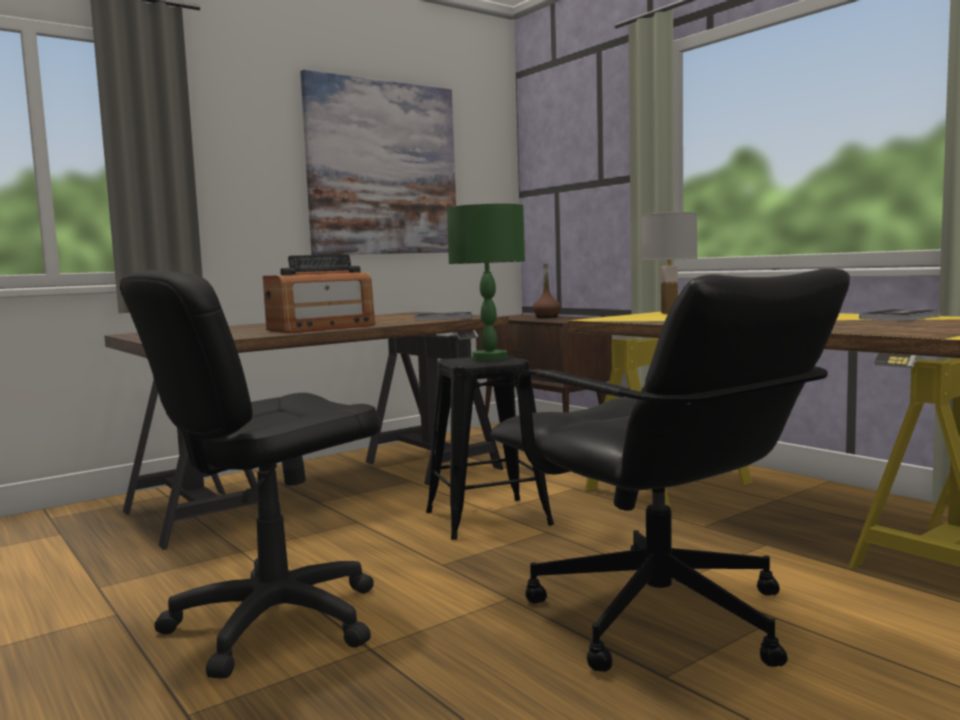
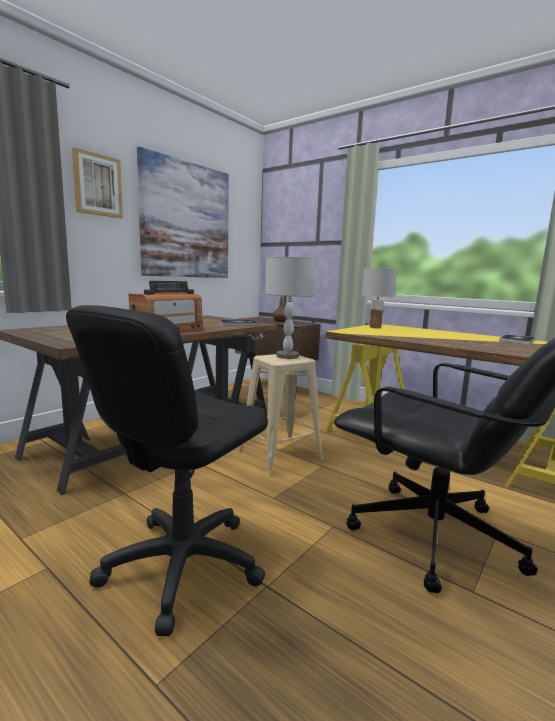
camera: 15 degrees left, 5 degrees up
(243, 131) = (97, 185): none -> picture
(488, 518) = (280, 456): black stool -> beige stool
(490, 358) = (287, 356): green table lamp -> grey table lamp

